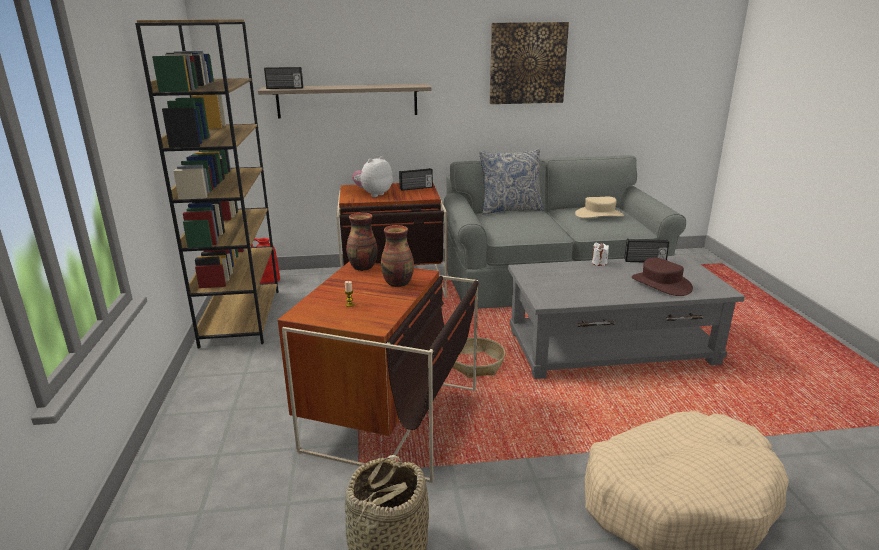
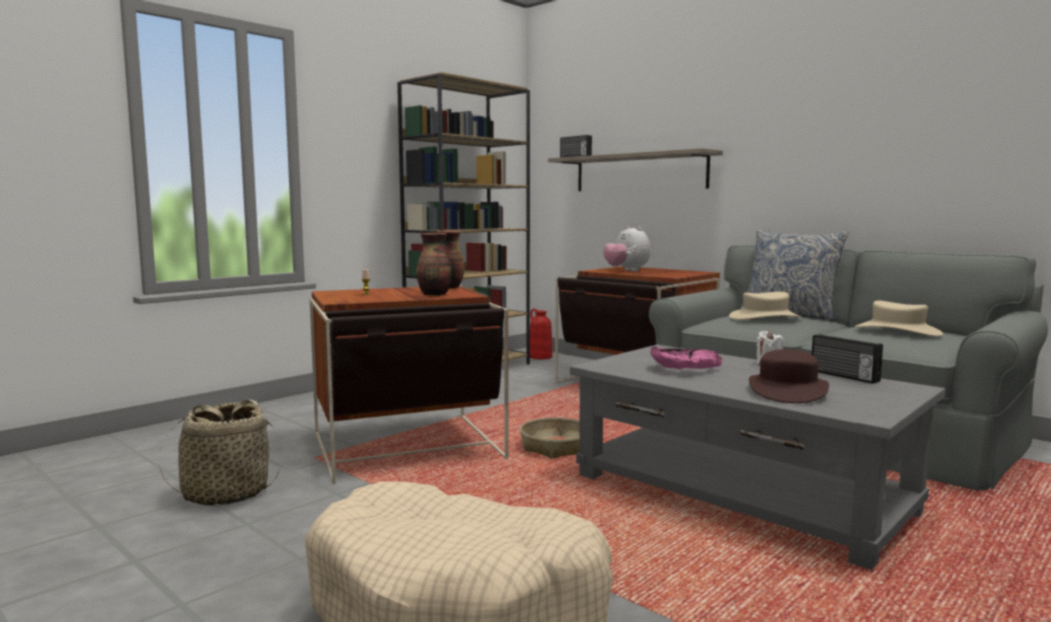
camera: 50 degrees right, 15 degrees down
(373, 194) = (626, 271): plush toy -> plush toy turned 120 degrees counterclockwise
(416, 188) = (682, 272): radio -> none
(521, 220) = (765, 318): none -> beige hat
(527, 63) = (854, 117): picture -> none
(585, 285) = (685, 369): none -> pink bowl

